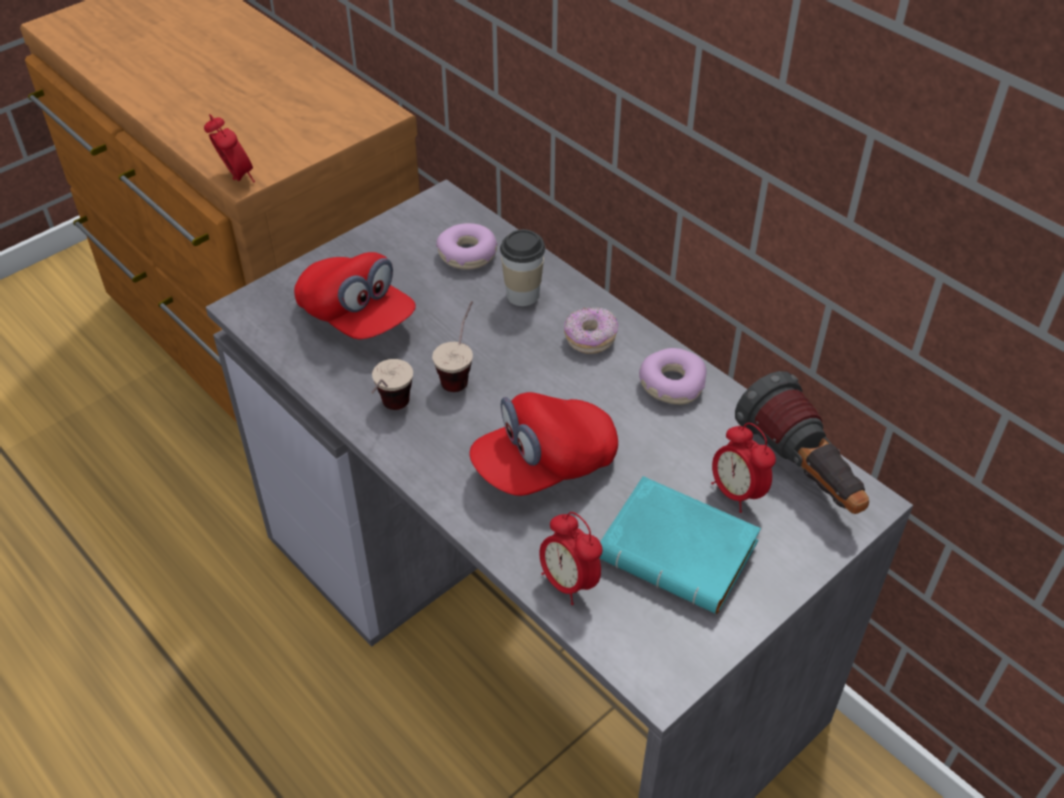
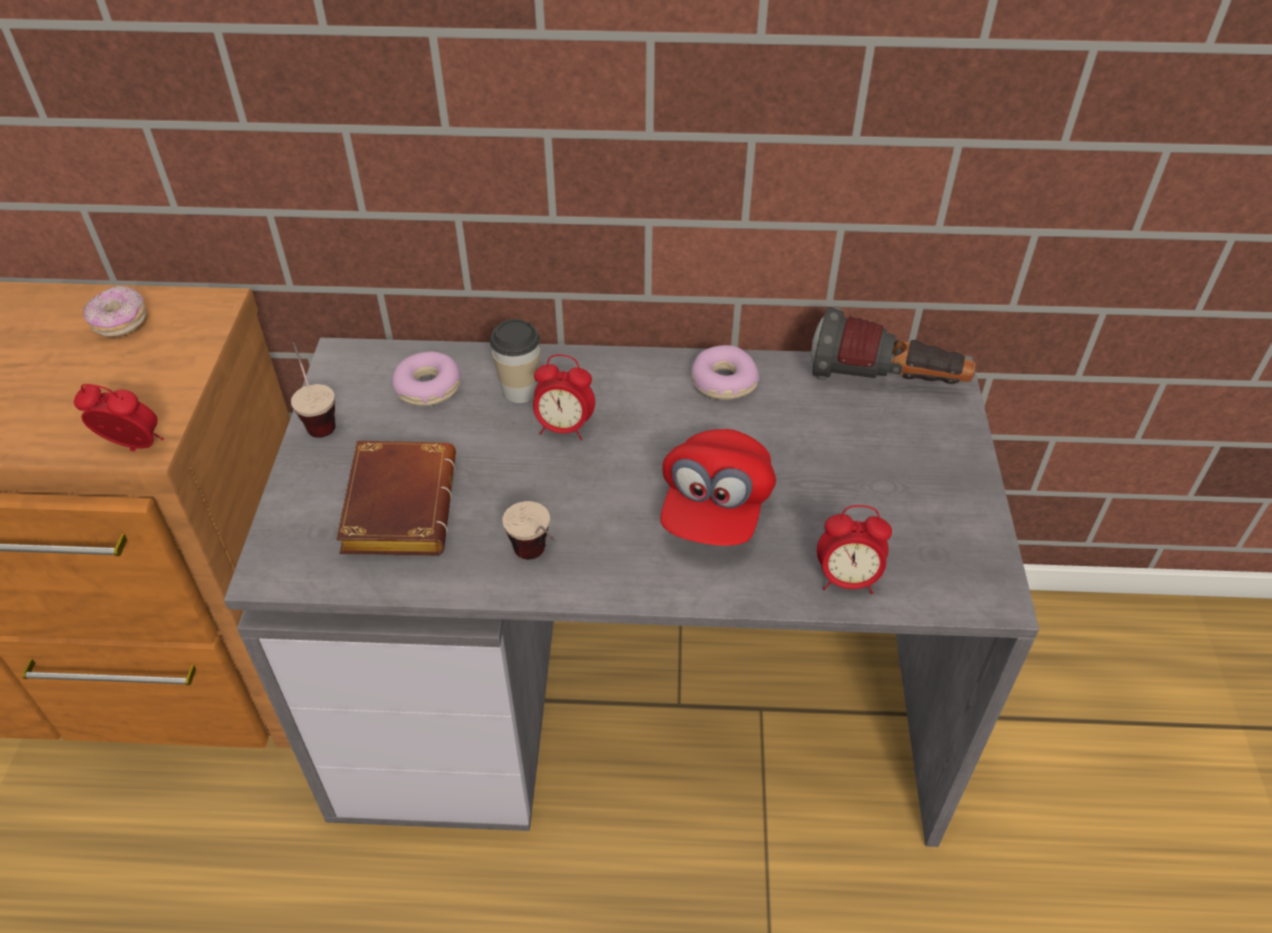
camera: 45 degrees left, 0 degrees up
(357, 317) = (396, 504): red cap -> brown book
(460, 372) = (552, 486): cup -> cup (317, 417)
(590, 339) = (619, 389): donut -> donut (120, 322)
(682, 552) = (888, 495): turquoise book -> none
(736, 492) = (865, 427): alarm clock -> alarm clock (564, 428)

